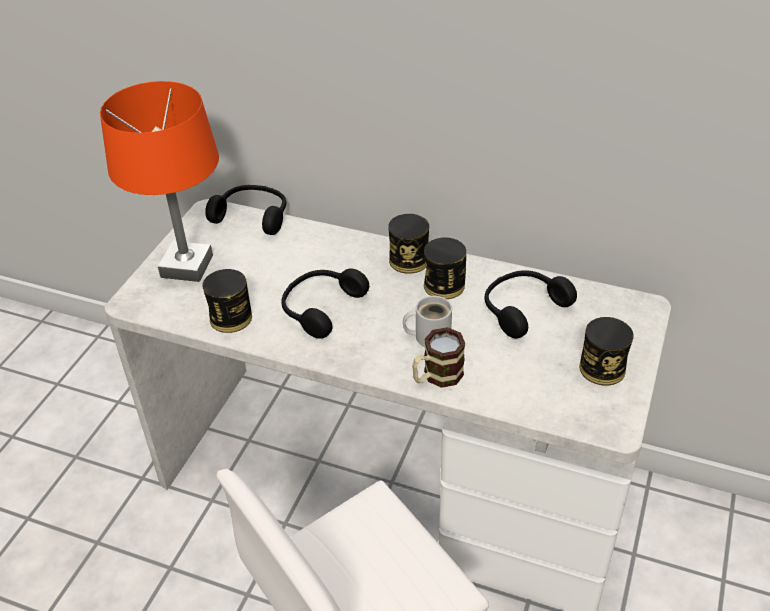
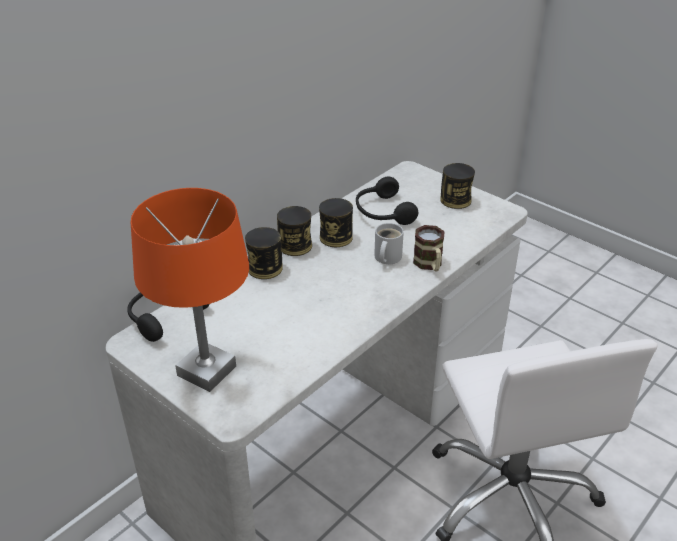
camera: 70 degrees left, 5 degrees down
(231, 318) = (300, 355): can -> can (265, 268)
(320, 308) = (321, 302): black headphones -> none

